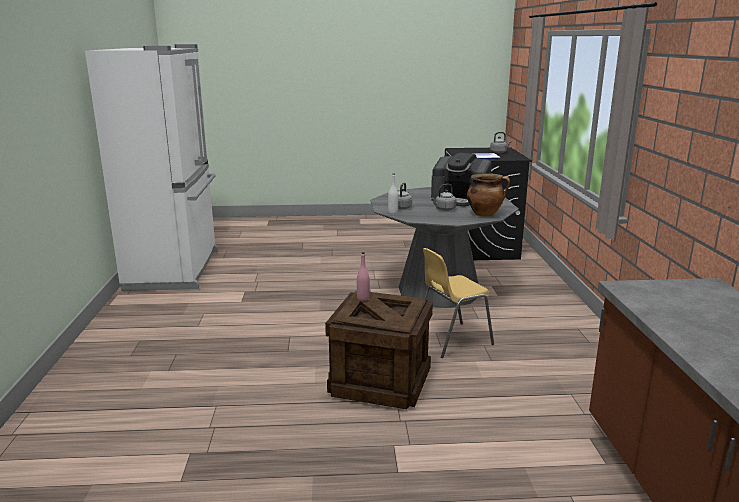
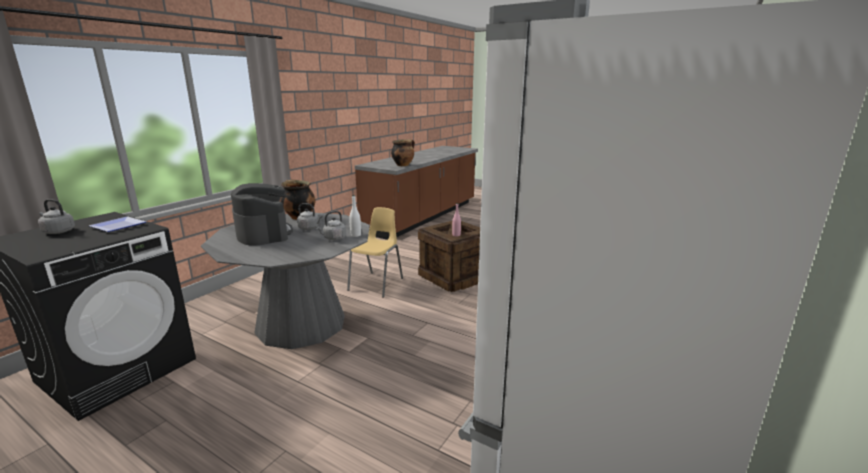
camera: 145 degrees left, 0 degrees up
(451, 340) = (377, 284): yellow chair -> yellow chair turned 75 degrees counterclockwise
(654, 305) = (403, 165): none -> cooking pot

